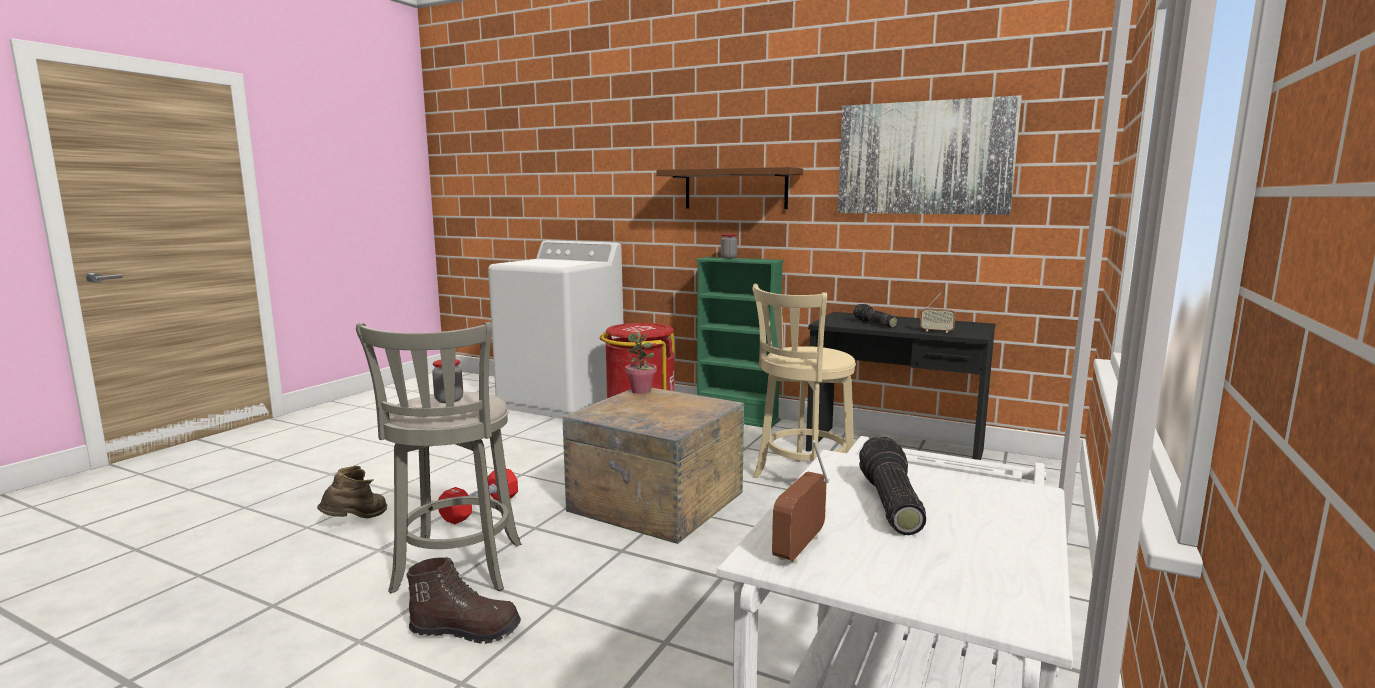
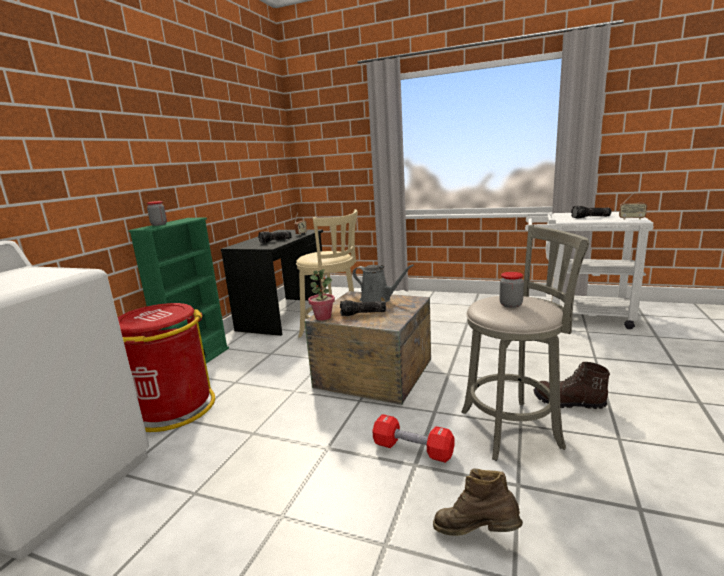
camera: 95 degrees left, 5 degrees up
(466, 630) = (568, 403): brown boot -> brown boot turned 60 degrees counterclockwise
(635, 405) = (362, 314): none -> flashlight
(686, 413) = (378, 300): none -> grey watering can
(735, 189) = (131, 159): brown shelf -> none
(924, 158) = (236, 136): picture -> none

